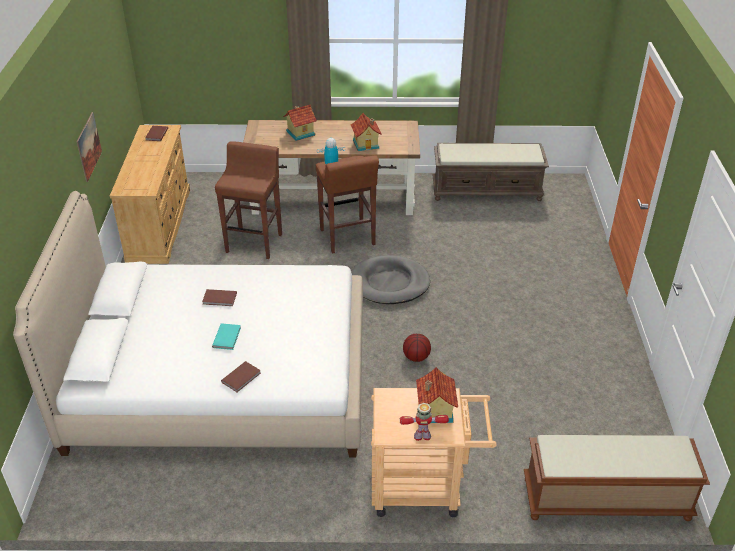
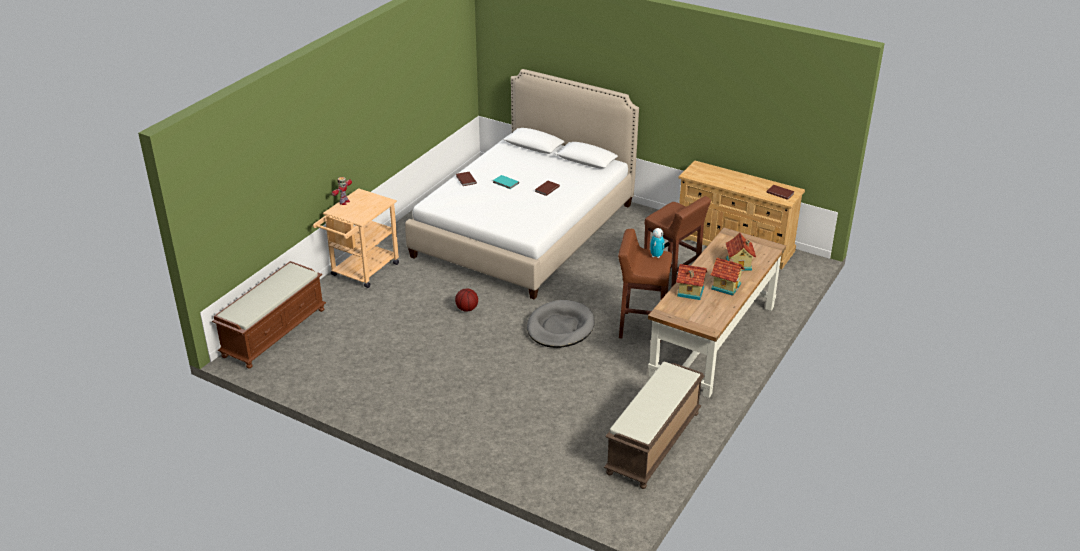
camera: 120 degrees right, 5 degrees down
(89, 146) = (691, 110): picture -> none
(434, 410) = (356, 211): toy house -> toy house (726, 286)

